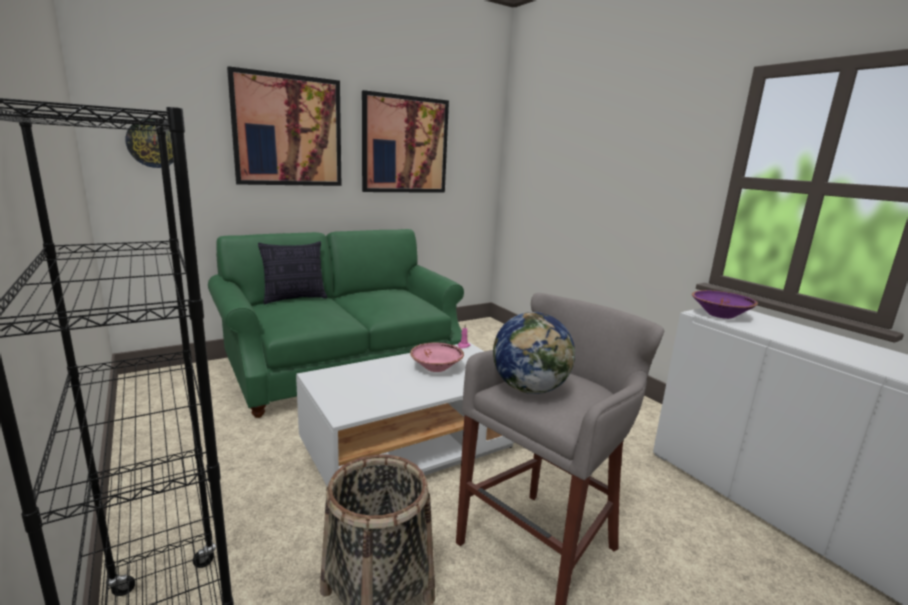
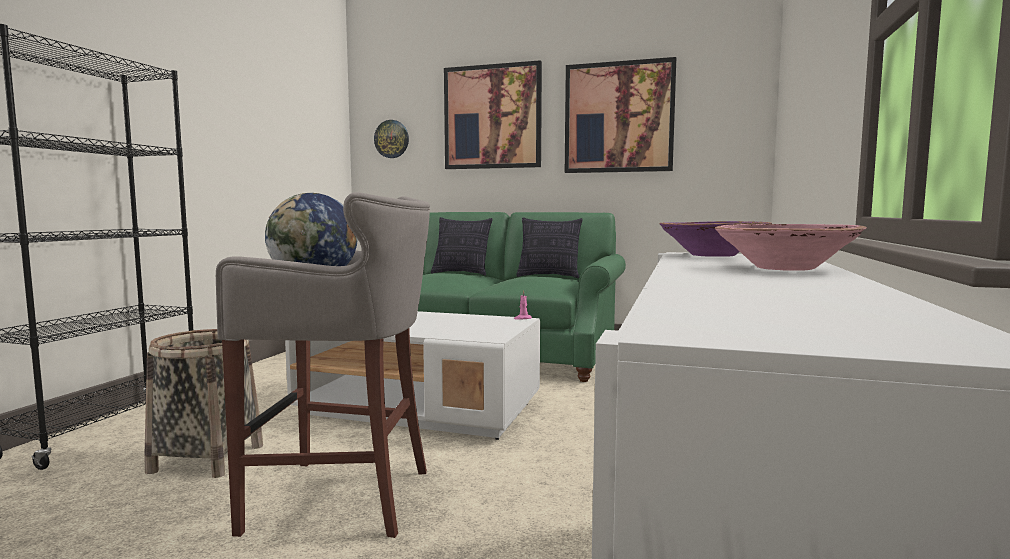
camera: 50 degrees right, 10 degrees down
(378, 290) = (549, 276): none -> pillow
(436, 367) = (449, 322): pink bowl -> pink bowl (785, 268)

